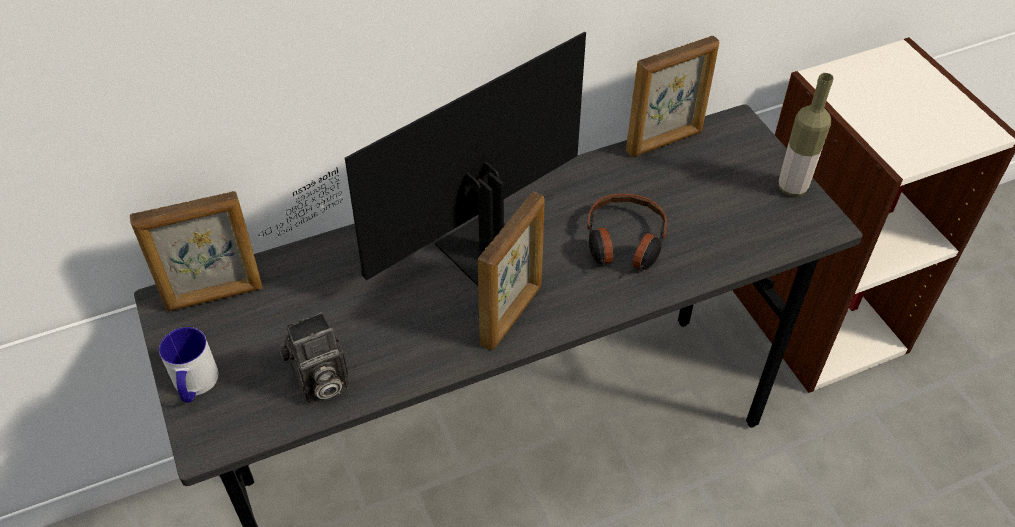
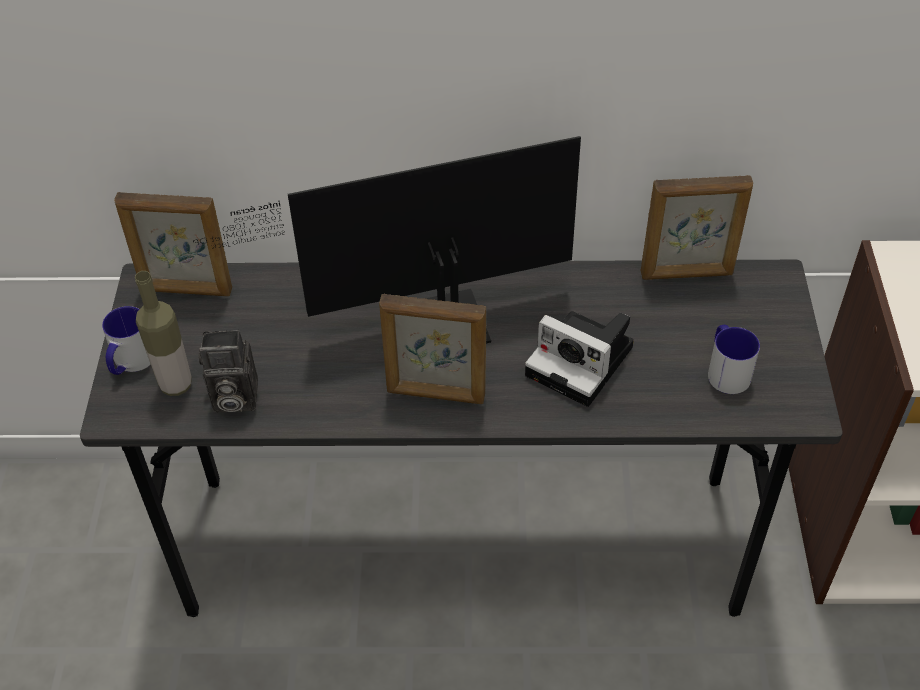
camera: 25 degrees right, 0 degrees up
(512, 315) = (436, 394): picture frame -> picture frame turned 45 degrees clockwise
(624, 243) = (583, 362): headphones -> camera
(743, 212) = (726, 370): none -> mug
(792, 188) = (794, 362): bottle -> bottle (176, 385)

